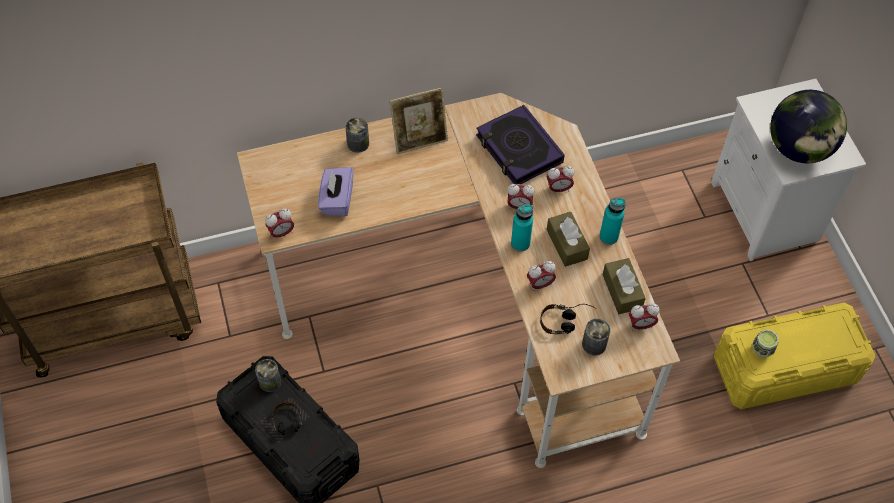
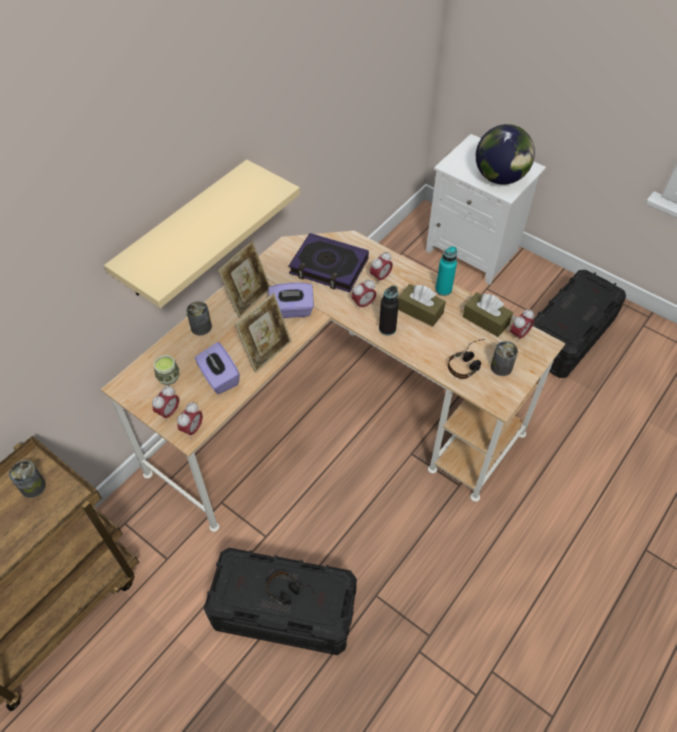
camera: 35 degrees left, 5 degrees down
(270, 382) = (244, 568): can -> can (33, 486)
(374, 49) = (184, 231): none -> beige shelf
(395, 200) = (266, 351): none -> picture frame
(449, 173) = (292, 310): none -> purple tissue box
(520, 243) = (387, 329): turquoise bottle -> black bottle
(540, 284) = (426, 349): alarm clock -> alarm clock (169, 412)
(762, 349) = (562, 325): cup -> cup (168, 377)
(785, 368) = (566, 336): yellow storage box -> black storage box

